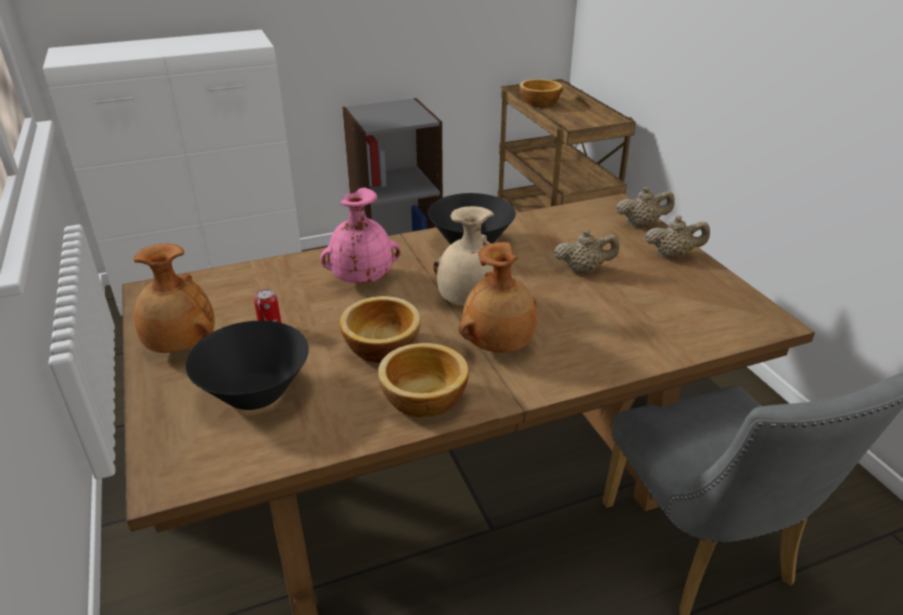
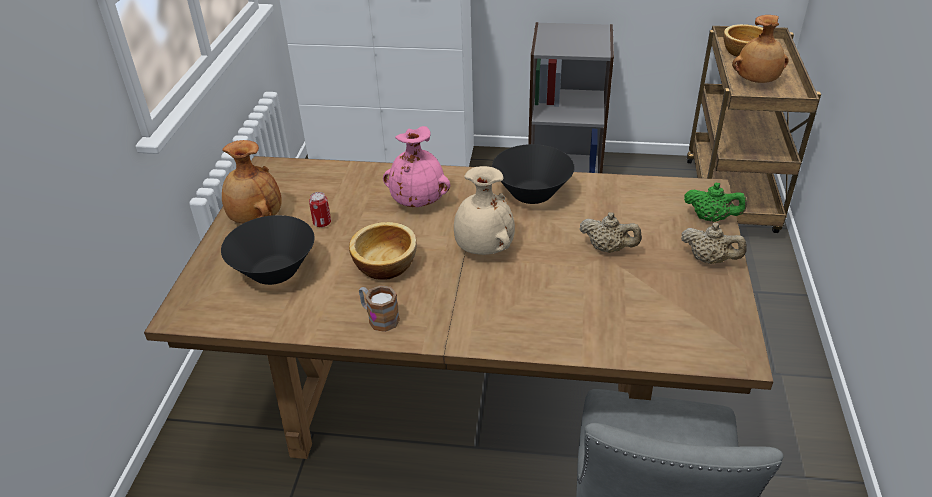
camera: 30 degrees right, 5 degrees up
(422, 399) = (379, 318): bowl -> mug
(499, 345) = (473, 294): brown vase -> brown vase (756, 82)
(641, 224) = (711, 218): beige teapot -> green teapot

